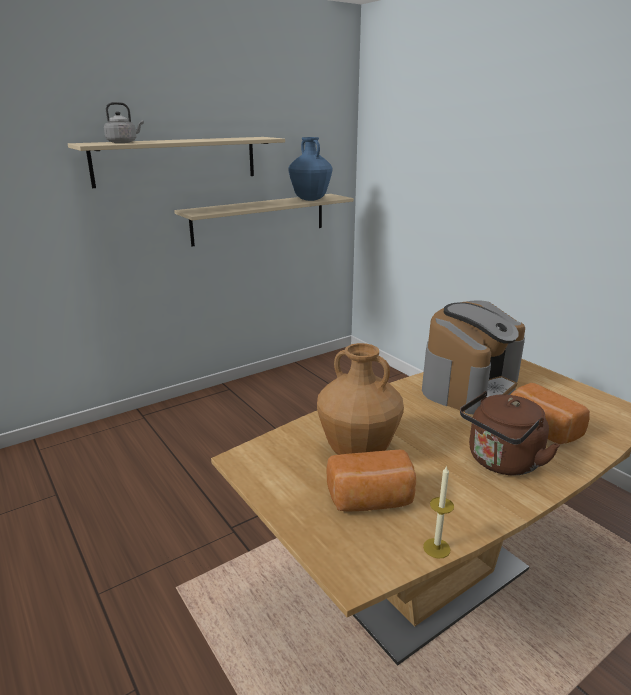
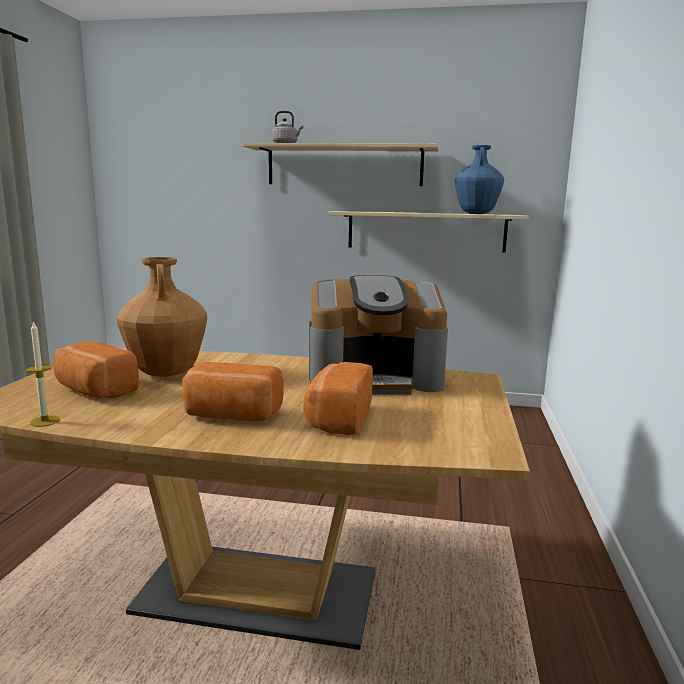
camera: 45 degrees right, 10 degrees down
(501, 462) = (232, 416): brown kettle -> bread

